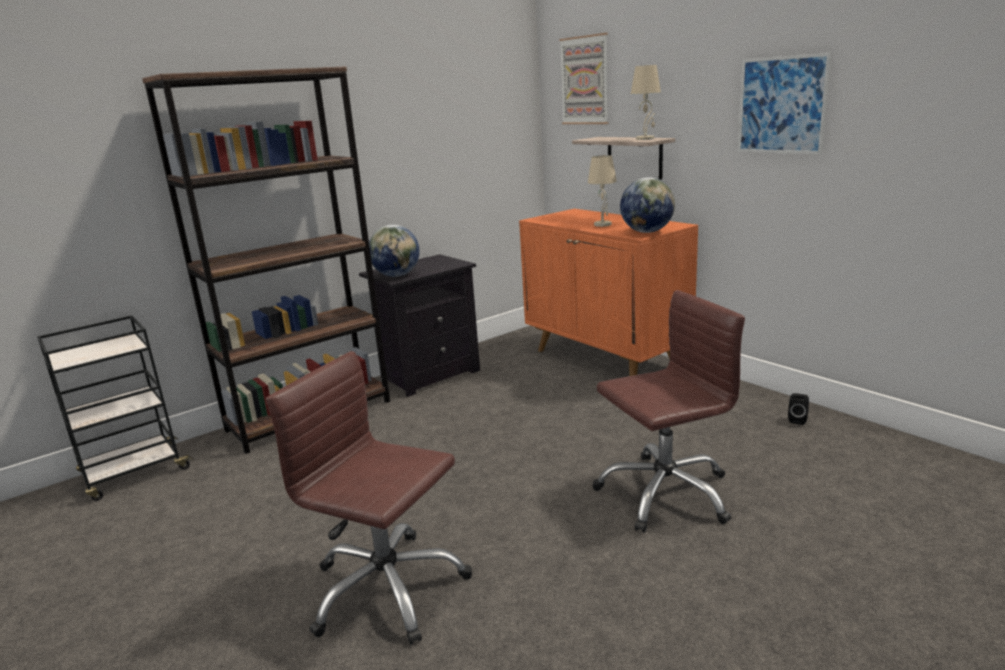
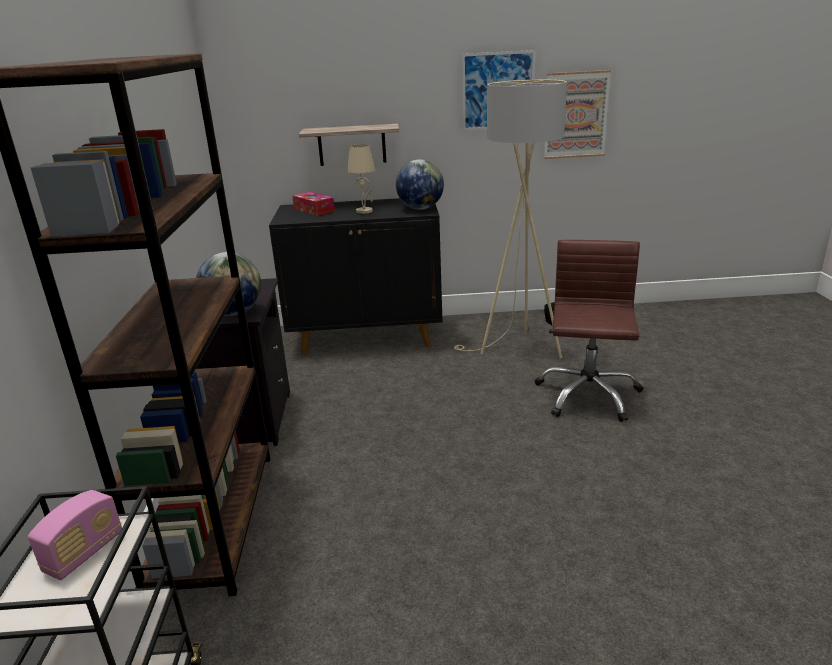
camera: 55 degrees left, 5 degrees up
(108, 348) = (84, 553): none -> radio
(387, 589) = (604, 558): brown office chair -> none
(577, 216) = (314, 210): none -> tissue box
(585, 80) = (278, 71): picture -> picture (575, 115)
(606, 358) = (367, 337): orange cabinet -> black cabinet
(645, 139) = (378, 126): beige table lamp -> none
(701, 424) = (517, 348): none -> beige floor lamp

